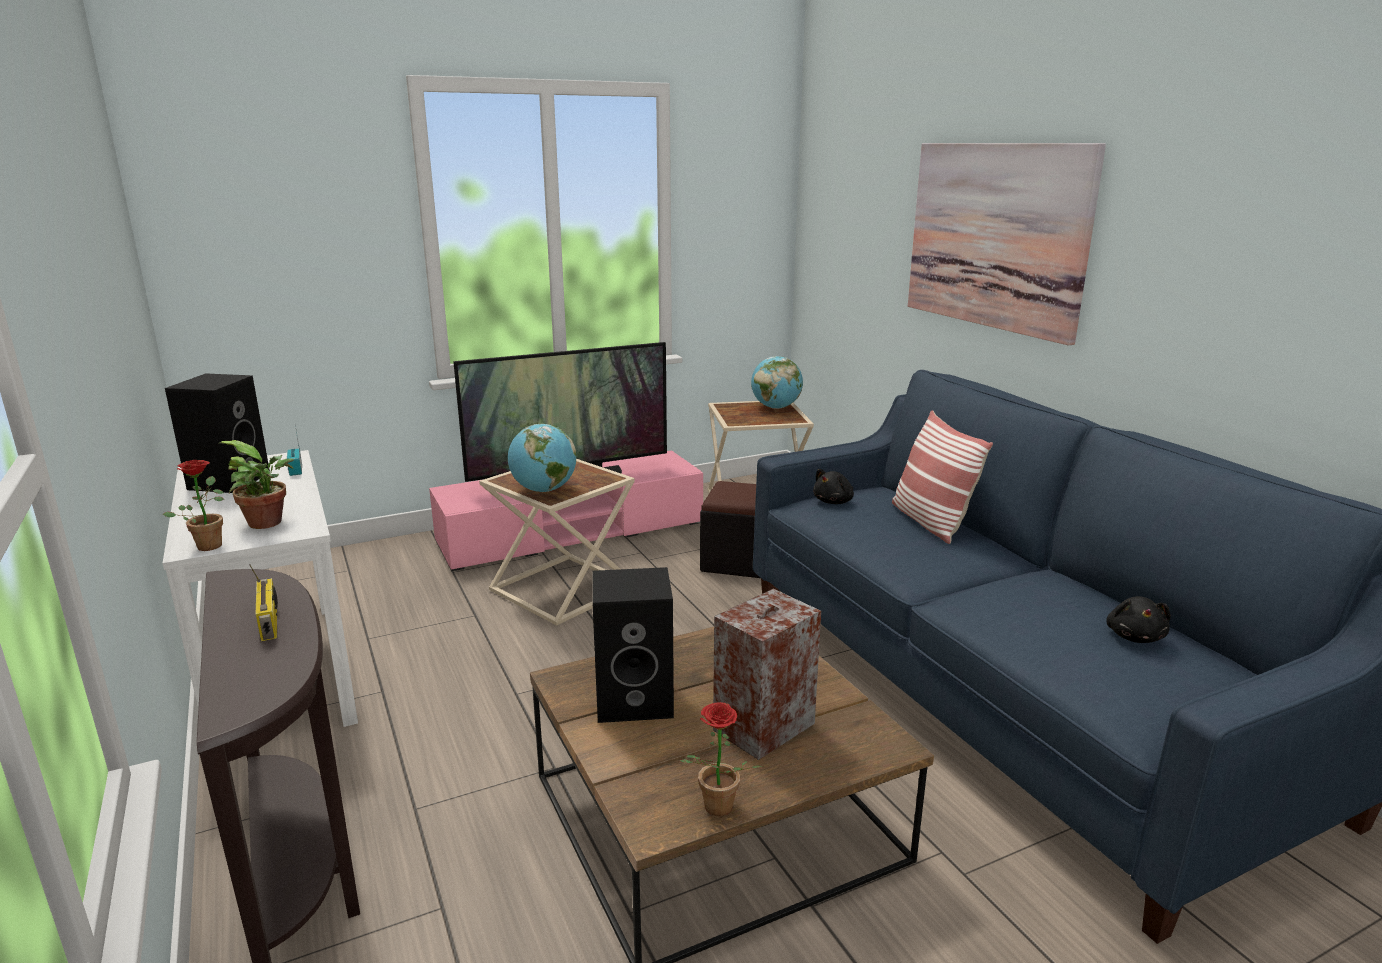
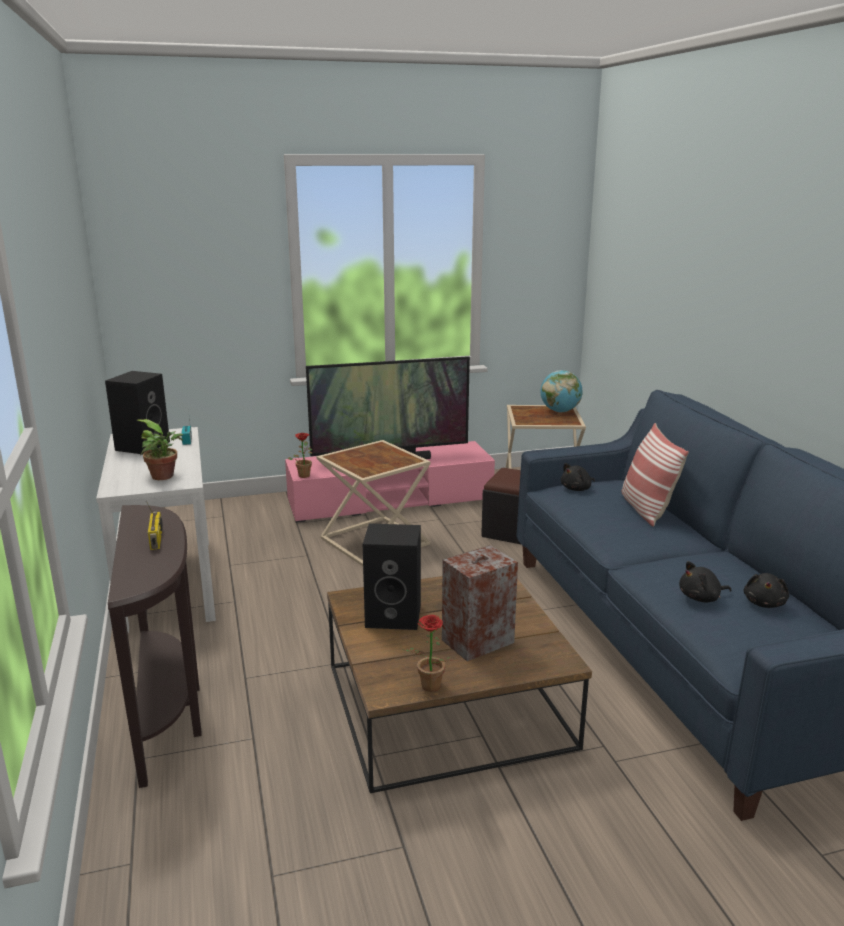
camera: 10 degrees right, 0 degrees up
(209, 544) = (126, 488): potted plant -> potted plant (303, 475)
(544, 490) = (361, 466): globe -> none
(995, 236) = (723, 286): picture -> none
(1054, 637) = (701, 598): none -> black plush toy

